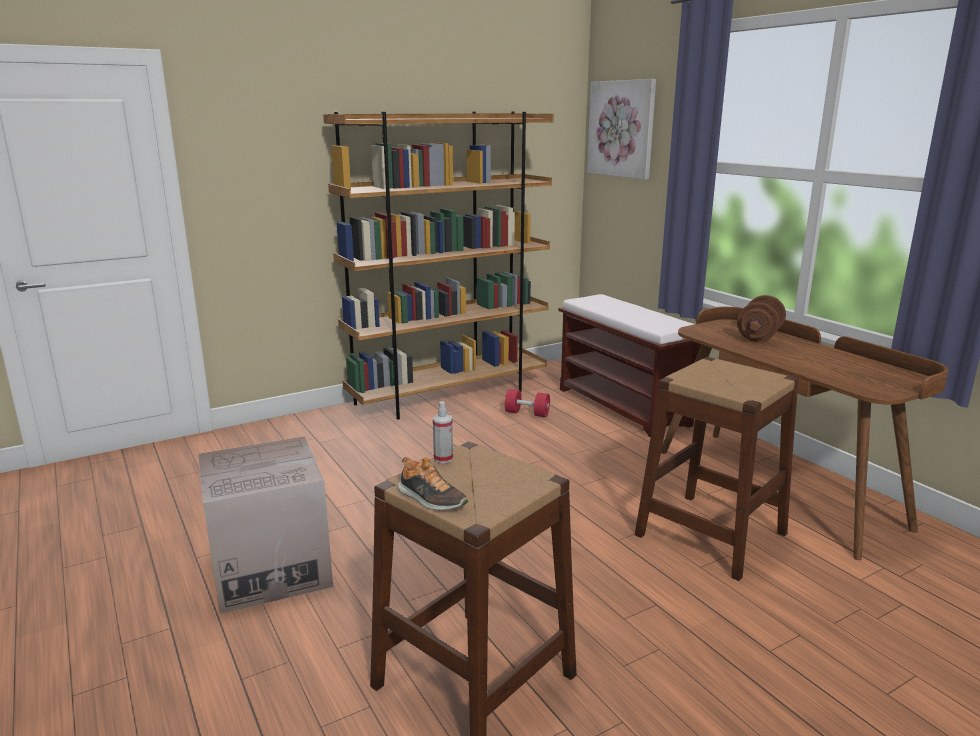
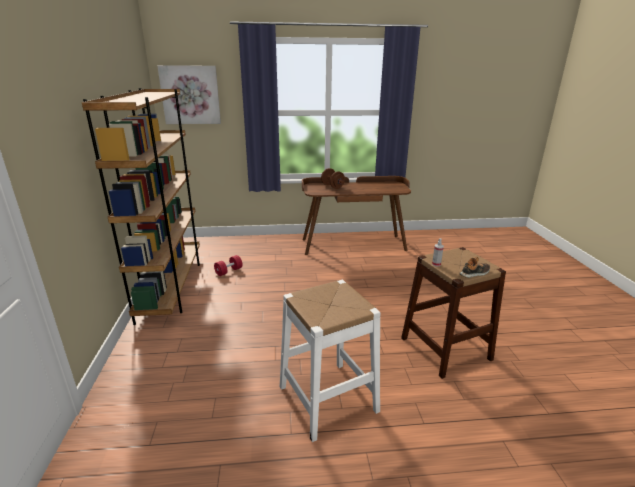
camera: 65 degrees left, 5 degrees up
(271, 570) = (328, 398): cardboard box -> white stool
(624, 407) = (253, 247): brown bench -> none
(710, 534) = (376, 268): brown stool -> none

